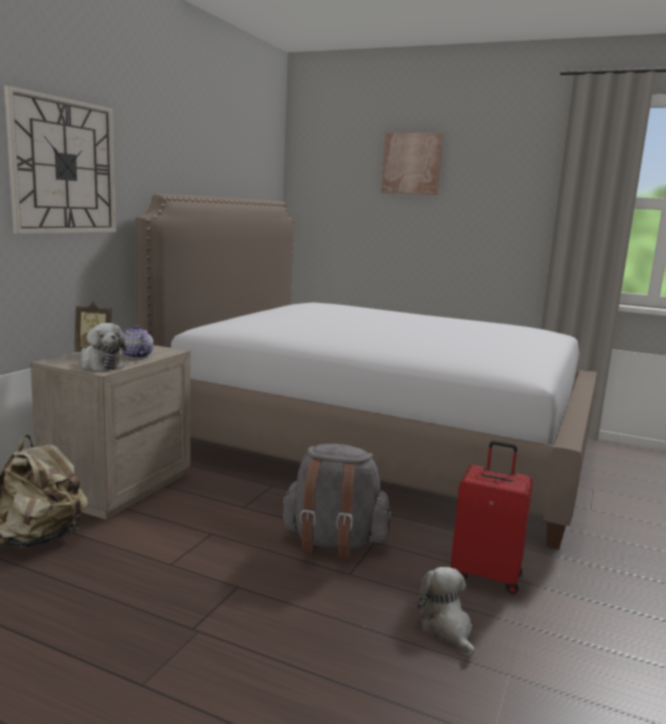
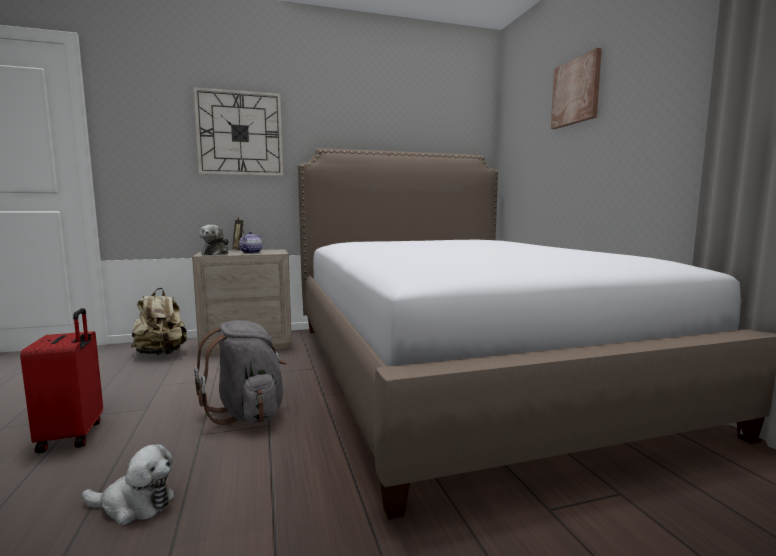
camera: 50 degrees right, 5 degrees down
(447, 628) = (134, 505): plush toy -> plush toy turned 60 degrees clockwise
(486, 575) = (265, 493): red suitcase -> red suitcase (73, 436)

